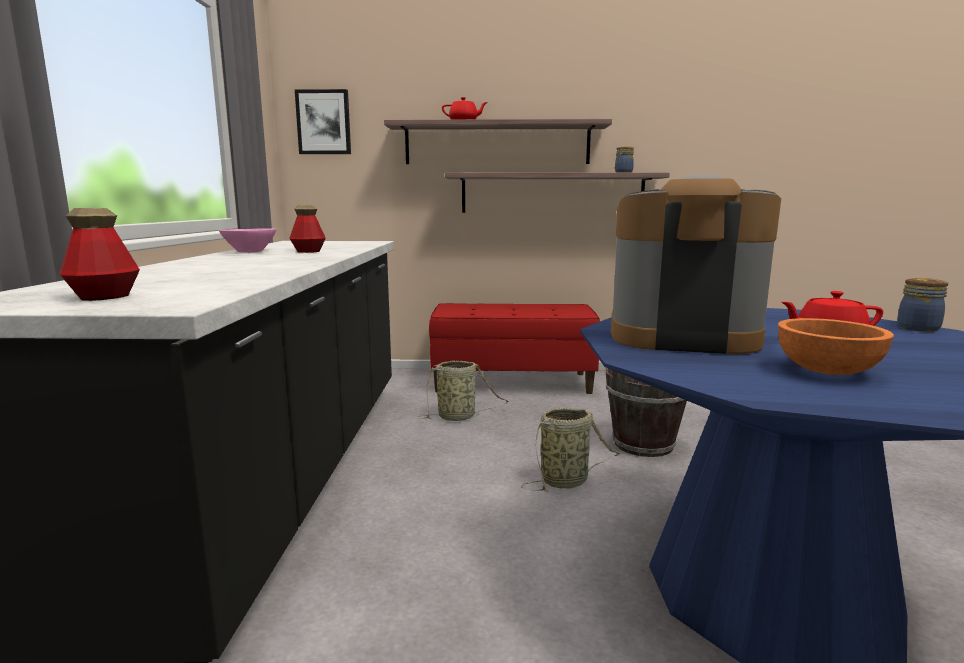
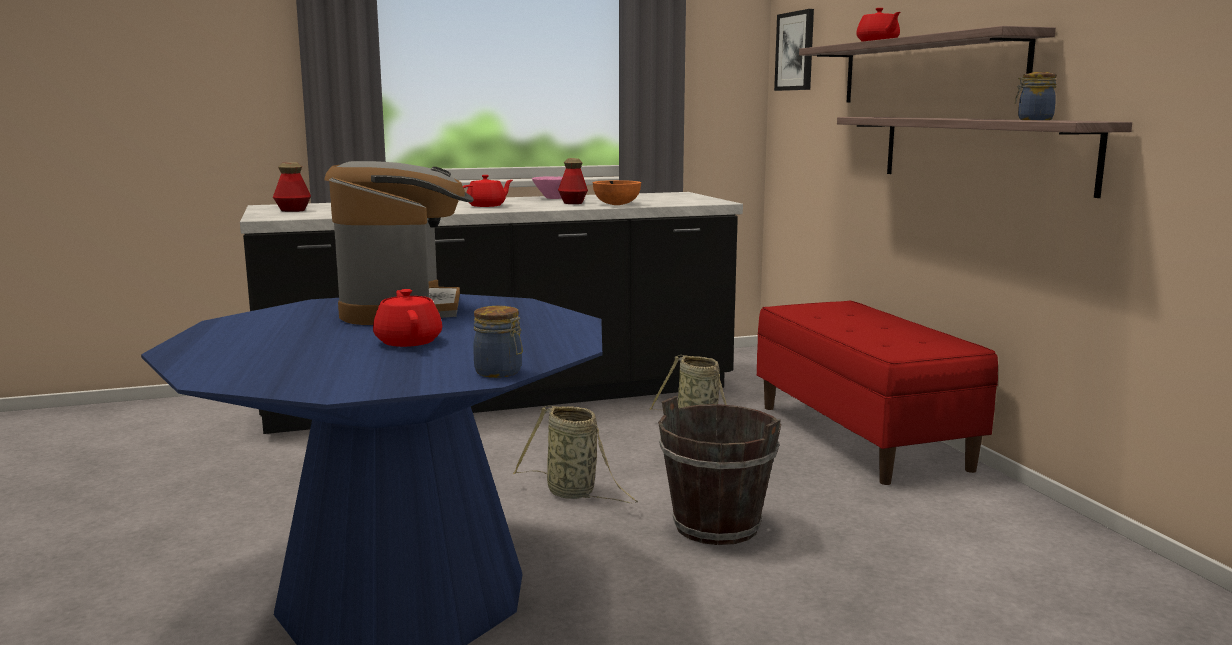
camera: 70 degrees right, 0 degrees up
(272, 261) = (487, 206): none -> red teapot
(827, 371) = (289, 335): orange bowl -> orange bowl (617, 204)

